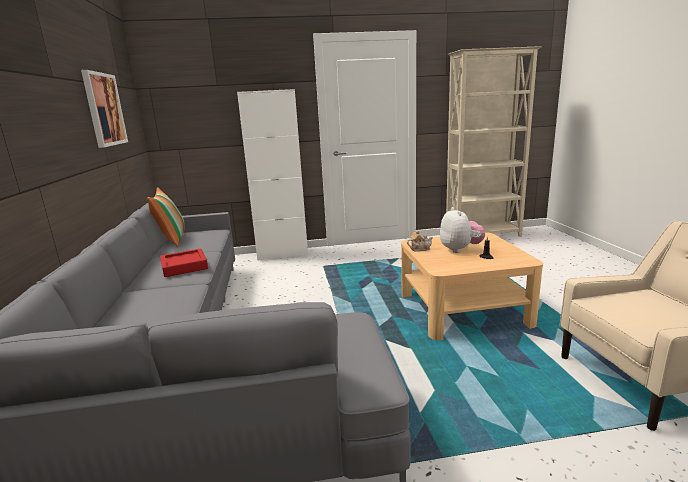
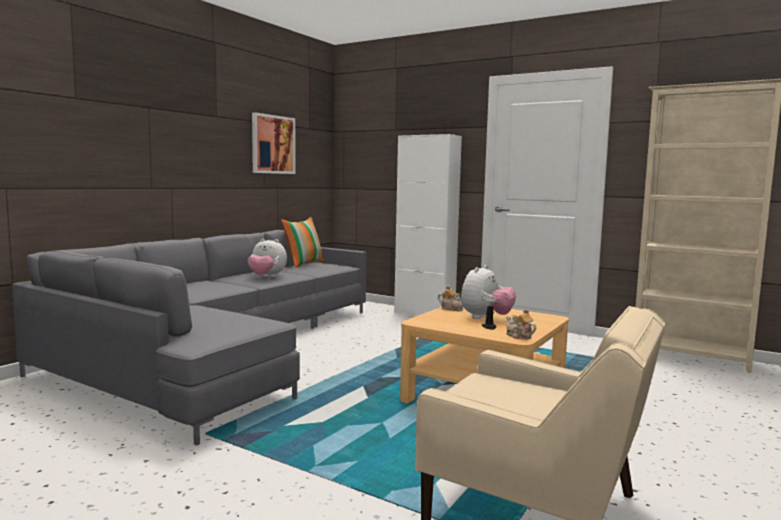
camera: 40 degrees right, 10 degrees down
(184, 266) = (267, 277): red tray -> plush toy
(520, 258) = (519, 336): none -> teapot

